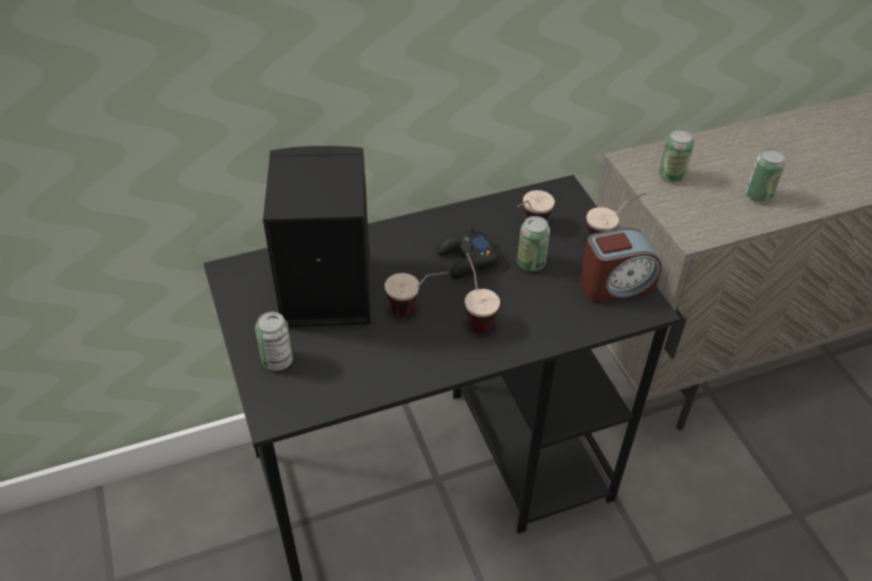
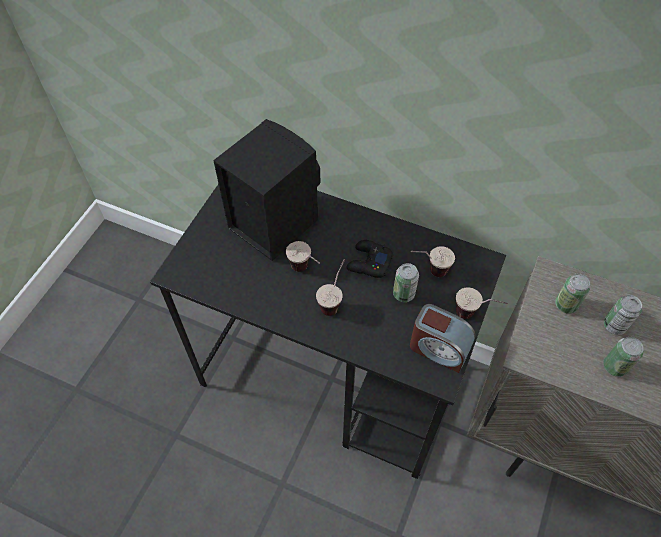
camera: 45 degrees right, 10 degrees up
(277, 360) = (207, 246): can -> can (614, 325)

